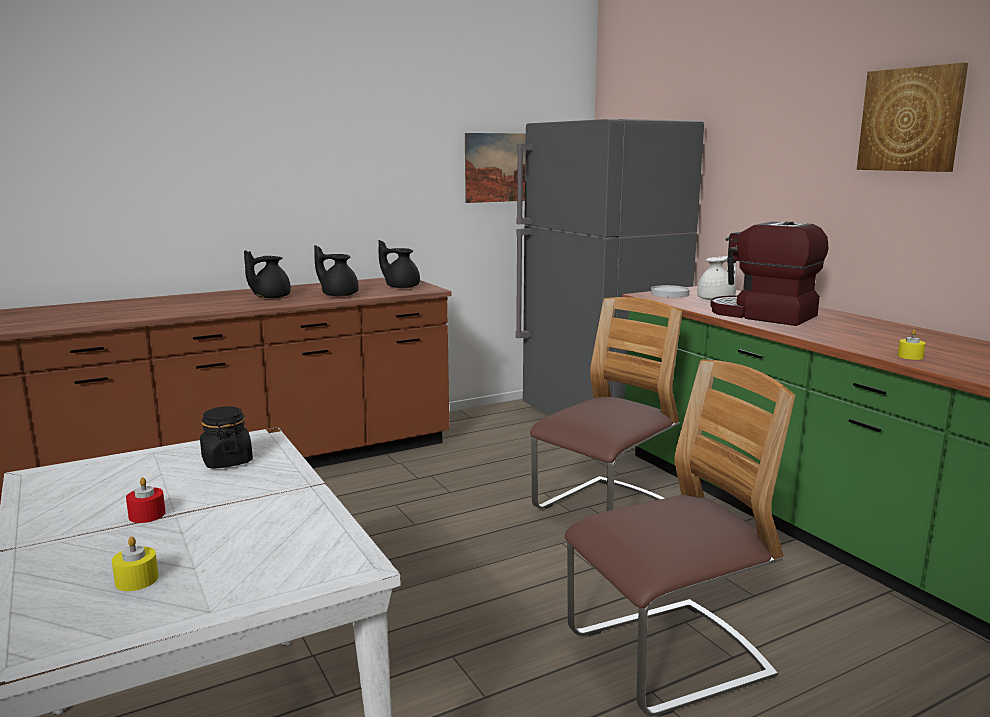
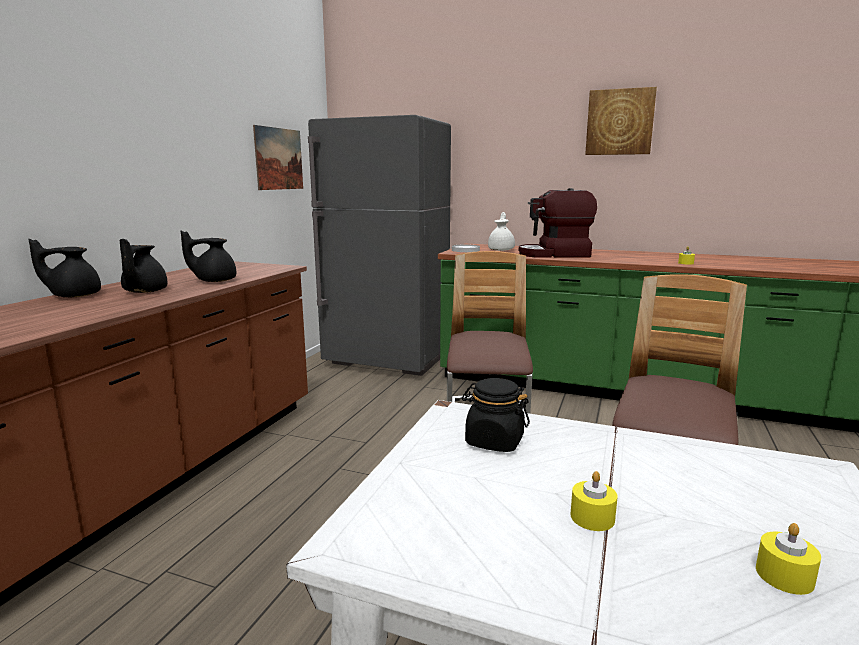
camera: 40 degrees left, 0 degrees up
(147, 515) = (592, 517): red candle -> yellow candle
(401, 287) = (252, 268): black teapot -> black teapot (74, 295)

